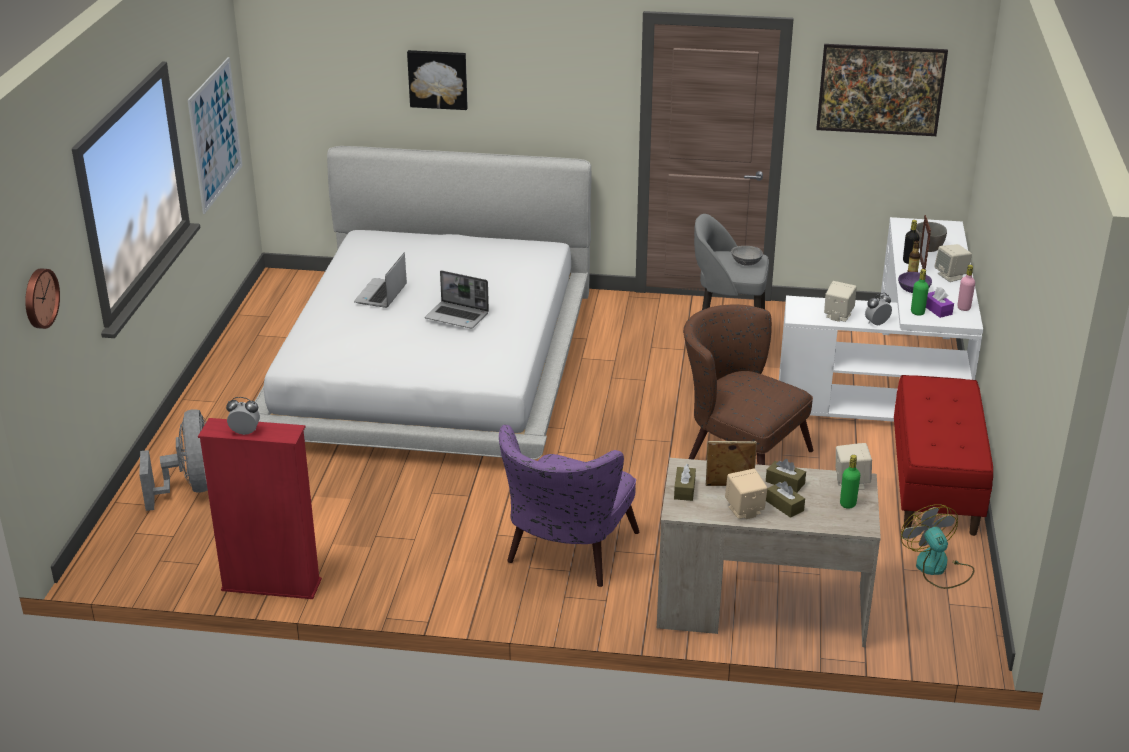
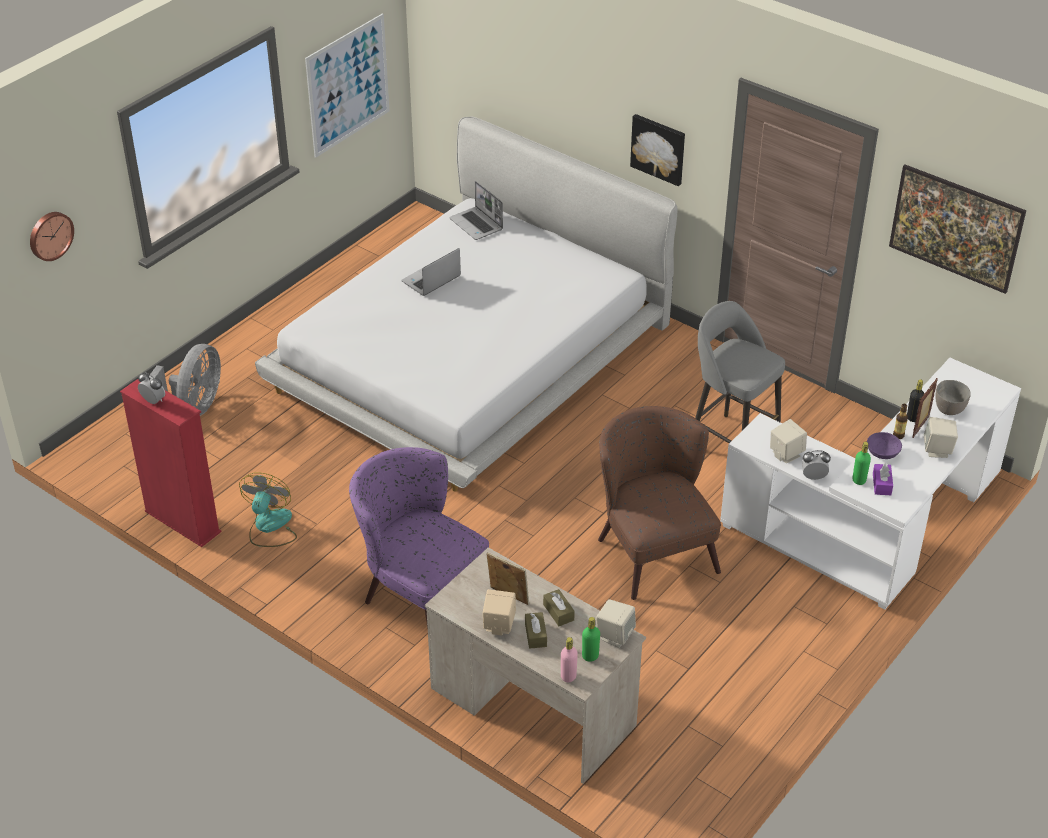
camera: 30 degrees right, 10 degrees up
(438, 79) = (560, 83): picture -> picture (659, 148)
(458, 316) = (473, 326): laptop -> laptop (477, 225)
(566, 555) = (419, 589): purple armchair -> purple armchair turned 75 degrees clockwise
(684, 490) = (469, 584): brown tissue box -> none
(746, 262) = (752, 363): grey bowl -> none
(935, 485) = (800, 655): red bench -> none
(937, 568) = (719, 738): fan -> fan (270, 527)
(963, 308) = (910, 492): pink bottle -> pink bottle (568, 676)

